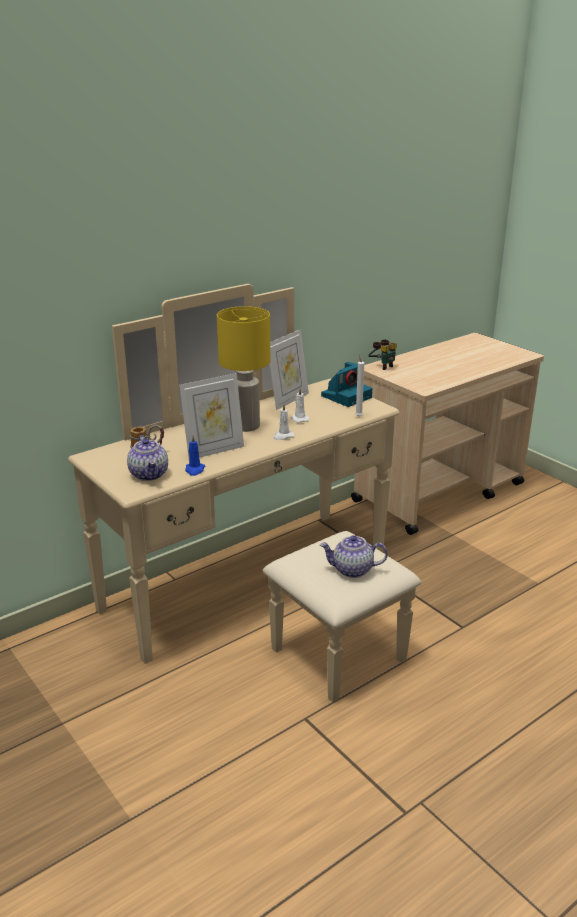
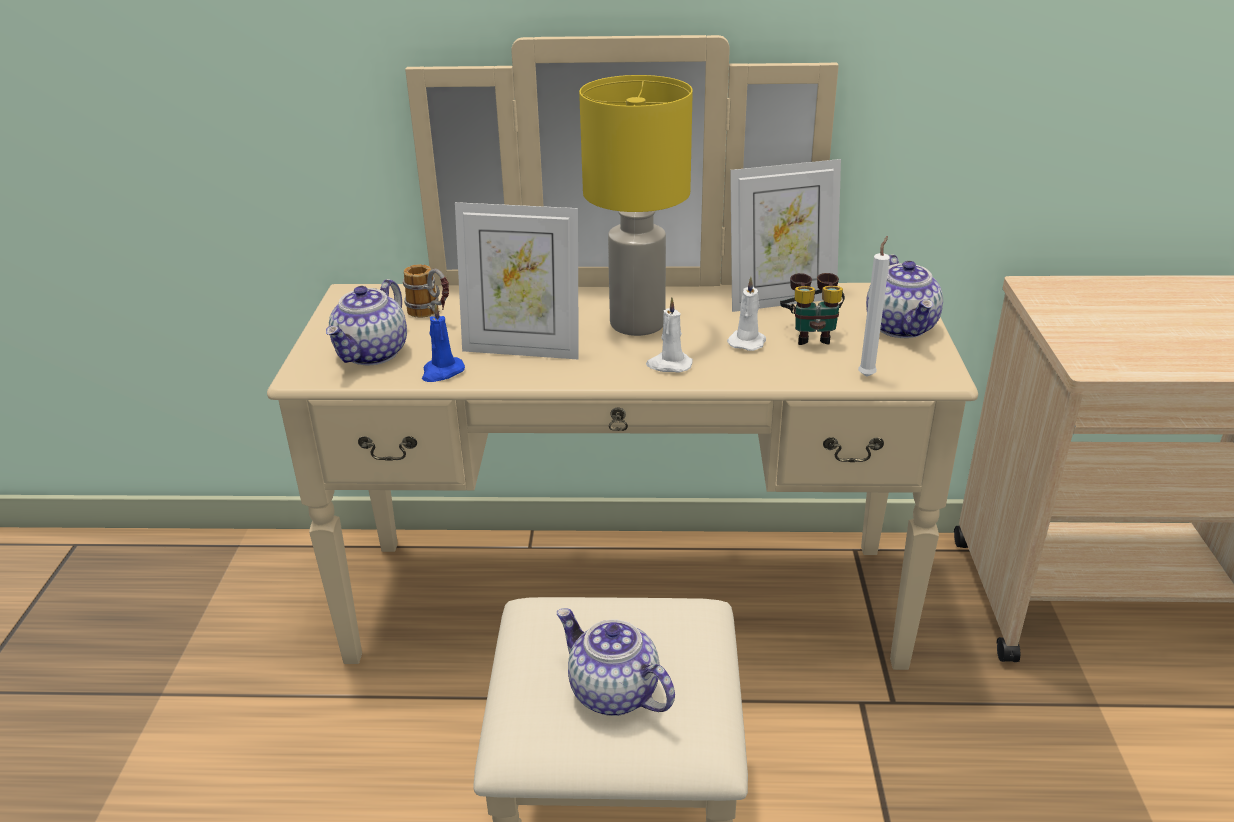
camera: 40 degrees right, 5 degrees up
(346, 396) = (902, 327): camera -> teapot
(382, 366) = (1061, 289): binoculars -> binoculars (811, 335)

